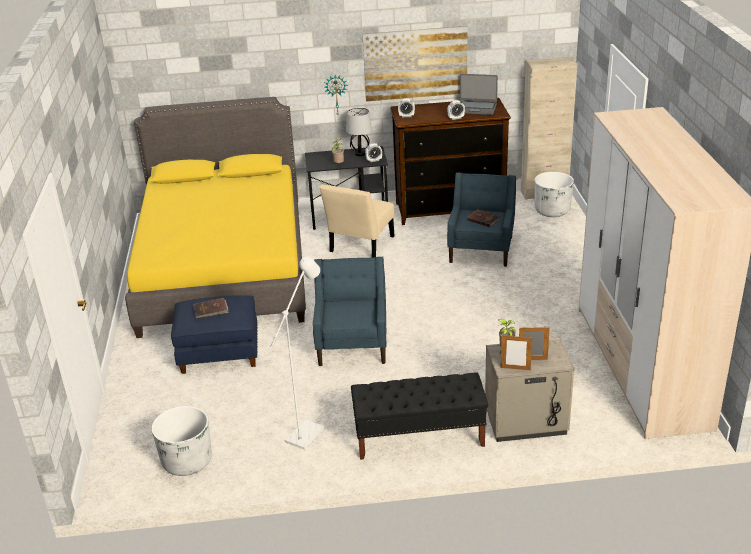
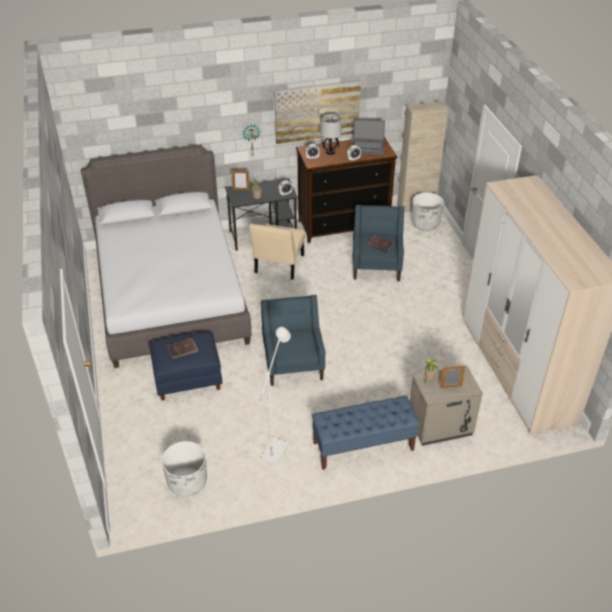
camera: 10 degrees left, 10 degrees up
(224, 269) = (170, 294): yellow bed -> grey bed
(360, 154) = (272, 187): table lamp -> table lamp (330, 152)
(419, 437) = (363, 446): black bench -> blue bench
(515, 368) = (439, 396): picture frame -> picture frame (241, 190)

